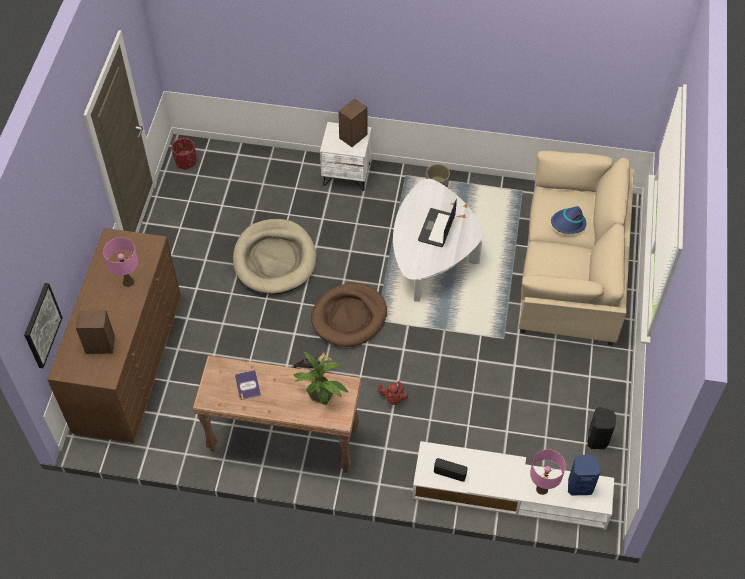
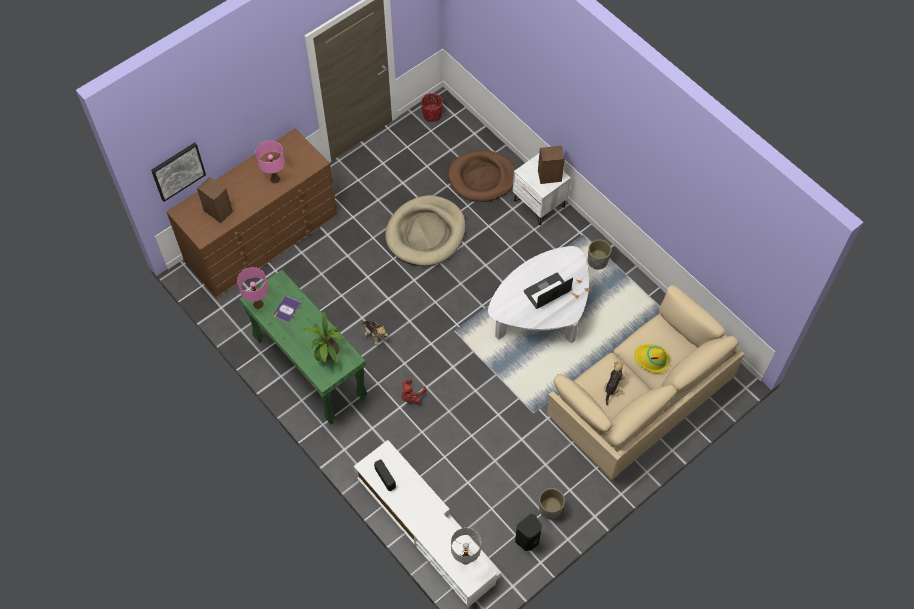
camera: 40 degrees right, 5 degrees up
(283, 441) = (309, 370): brown console table -> green console table
(349, 317) = (437, 314): brown dog bed -> brown dog bed (482, 178)
(542, 489) = (437, 540): pink table lamp -> pink table lamp (258, 304)
(560, 264) = (613, 387): none -> plush toy
(568, 223) = (651, 359): blue hat -> yellow hat
(579, 485) = (465, 559): blue speaker -> white table lamp
(590, 402) = (550, 509): none -> grey planter

